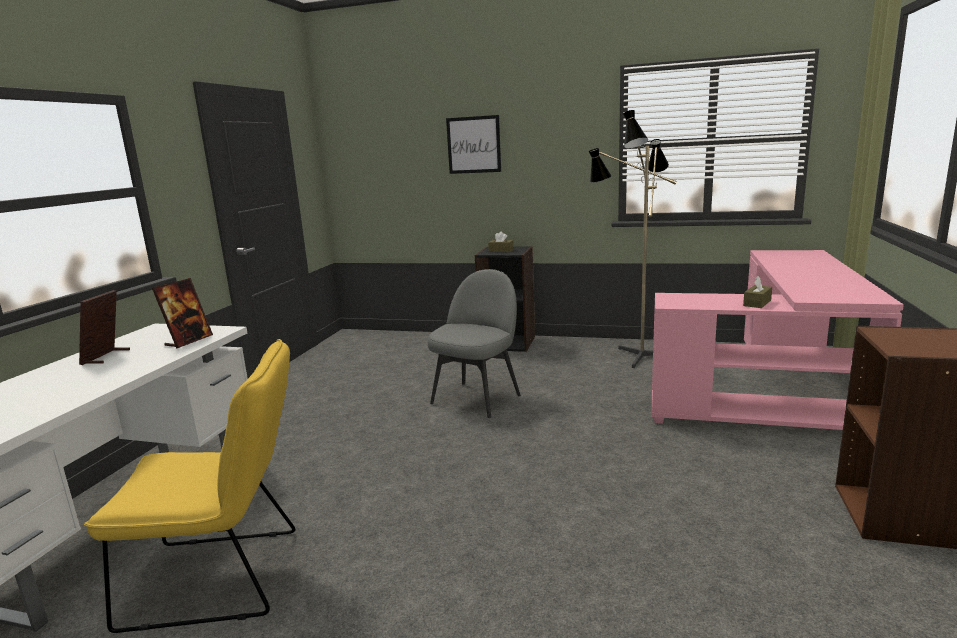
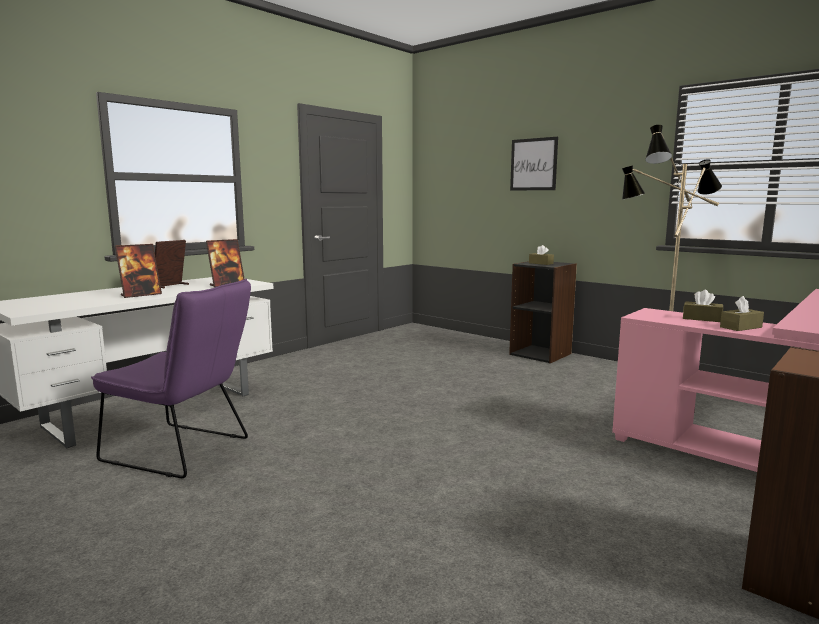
camera: 25 degrees right, 5 degrees down
(87, 383) = (141, 295): none -> picture frame
(226, 576) = (183, 451): yellow chair -> purple chair
(477, 398) = (468, 387): grey chair -> none
(716, 298) = (702, 319): none -> brown tissue box

